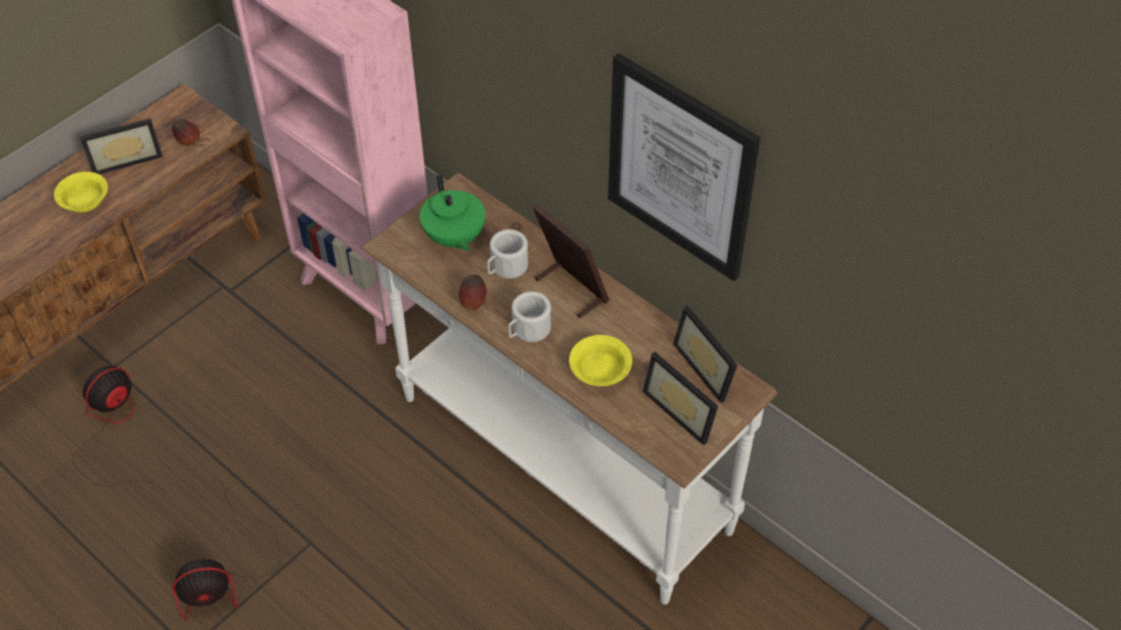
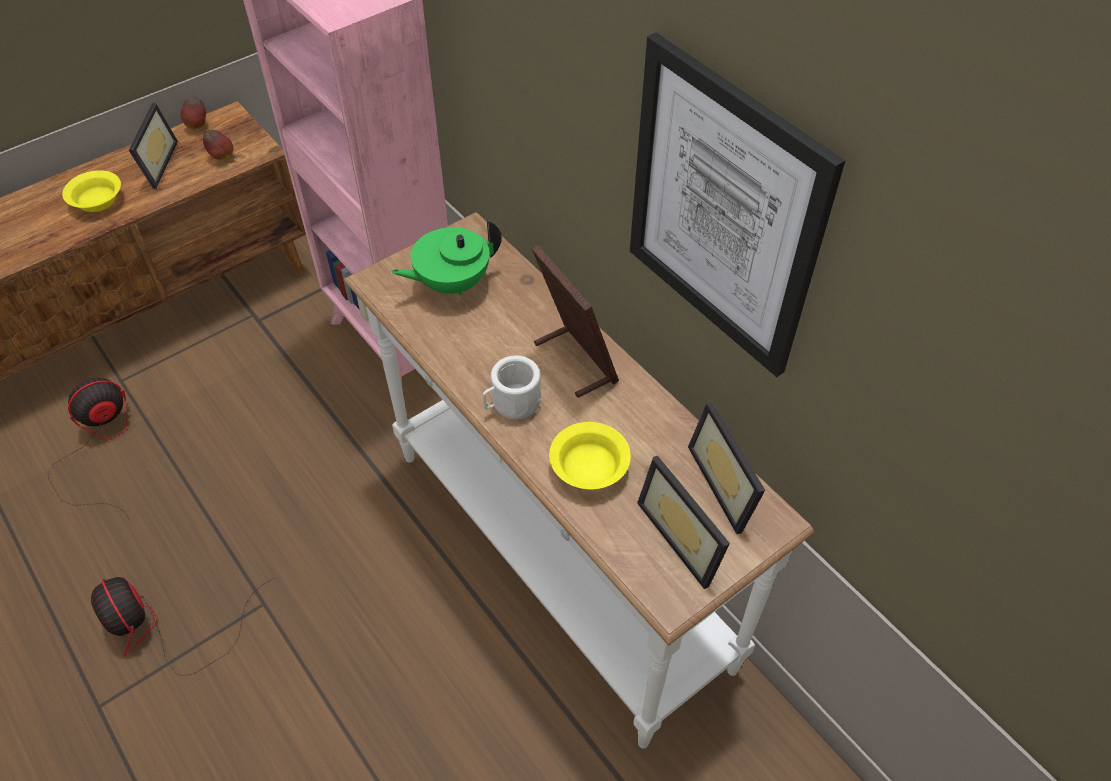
camera: 10 degrees right, 0 degrees up
(126, 158) = (154, 164): picture frame -> picture frame turned 75 degrees counterclockwise
(226, 577) = (163, 628): fan -> fan turned 60 degrees clockwise
(454, 238) = (451, 283): green teapot -> green teapot turned 75 degrees clockwise
(473, 303) = (454, 362): apple -> apple (198, 126)
(506, 267) = (503, 325): white mug -> none

